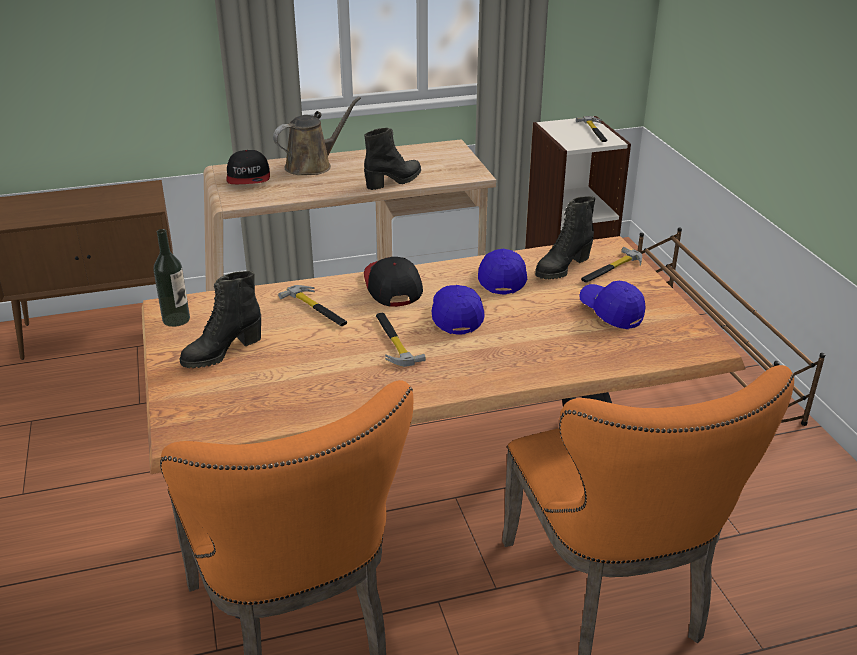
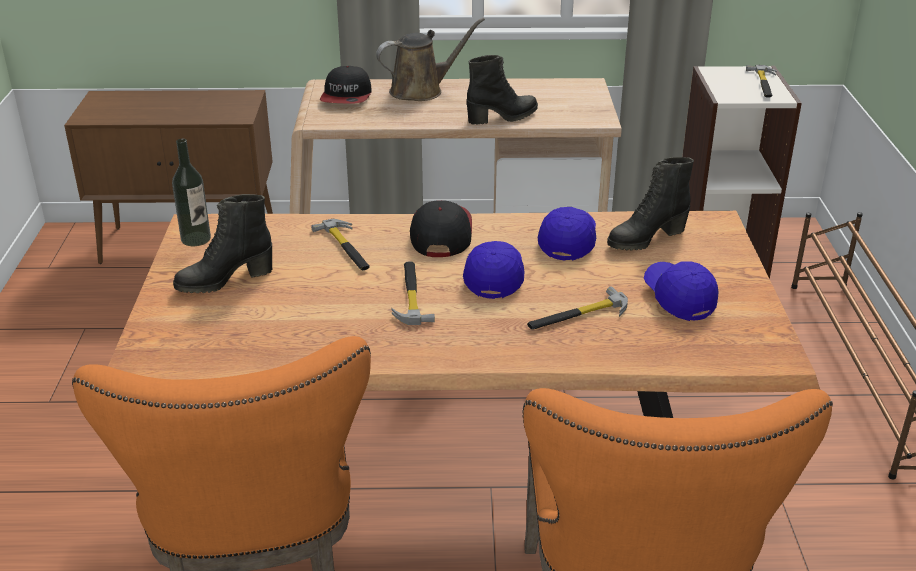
camera: 15 degrees right, 0 degrees up
(611, 269) = (704, 248): hammer -> hammer (578, 316)

